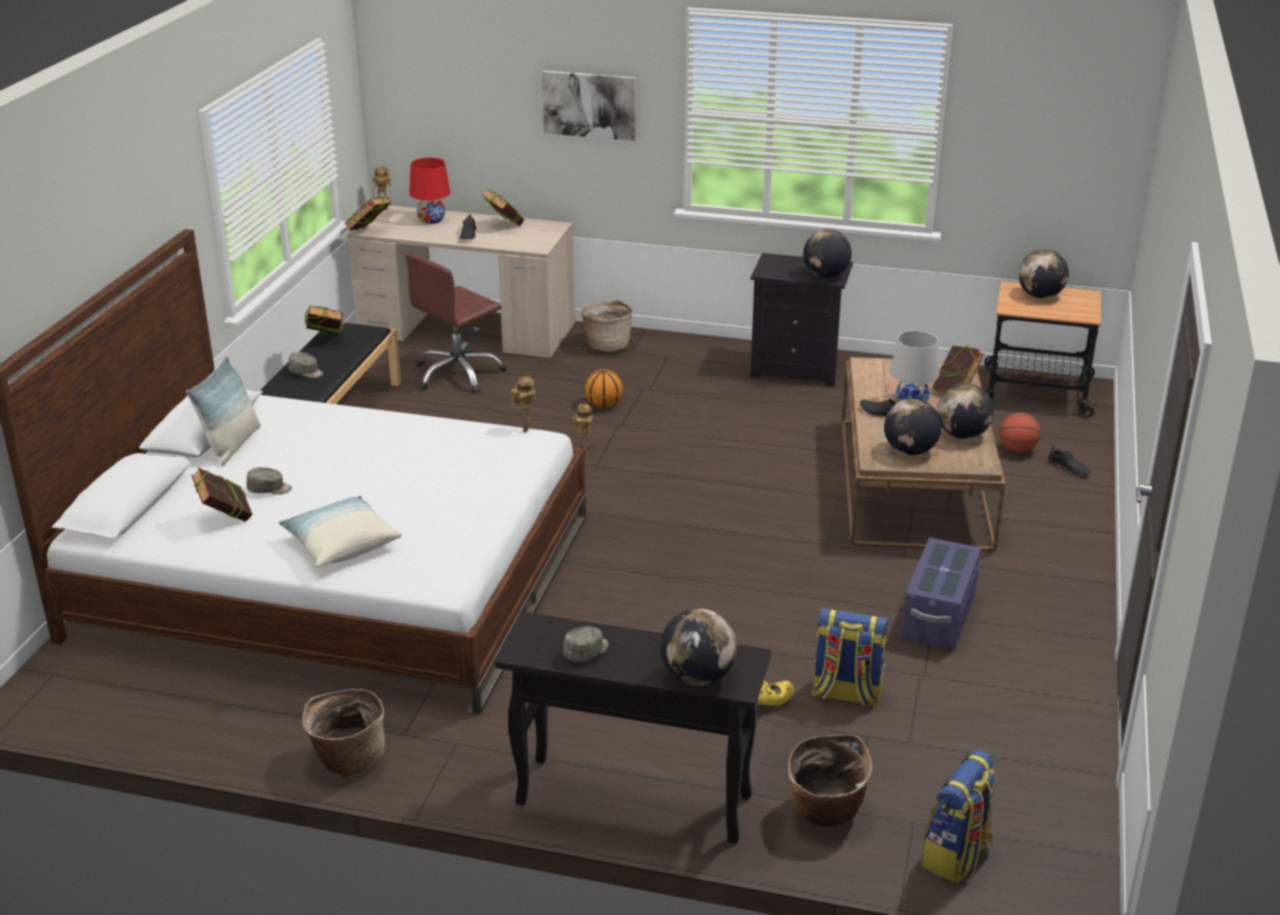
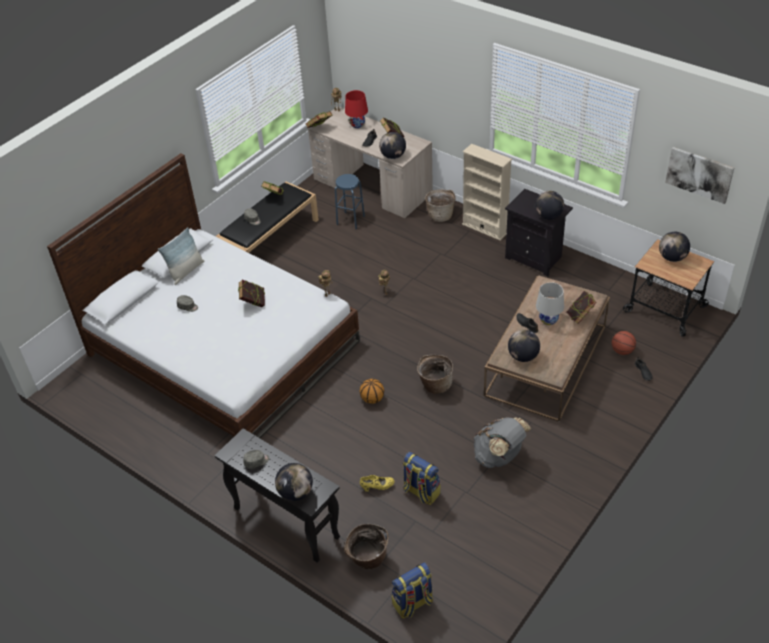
camera: 25 degrees right, 15 degrees up
(225, 519) = (160, 321): book -> book (253, 303)
(341, 545) = (201, 352): pillow -> none
(347, 759) = (177, 460): basket -> basket (435, 384)
(458, 374) = (350, 220): brown office chair -> blue stool
(589, 104) = (441, 82): picture -> picture (699, 174)
(604, 405) = (413, 261): basketball -> basketball (372, 399)
(691, 349) = (485, 228): none -> beige bookcase
(938, 616) = (499, 456): purple storage box -> grey backpack
(962, 435) = (560, 352): globe -> globe (393, 156)

